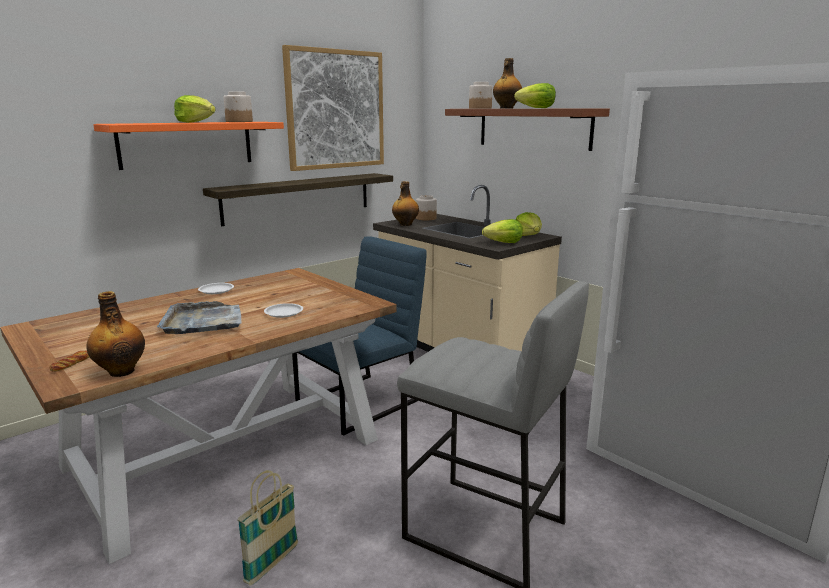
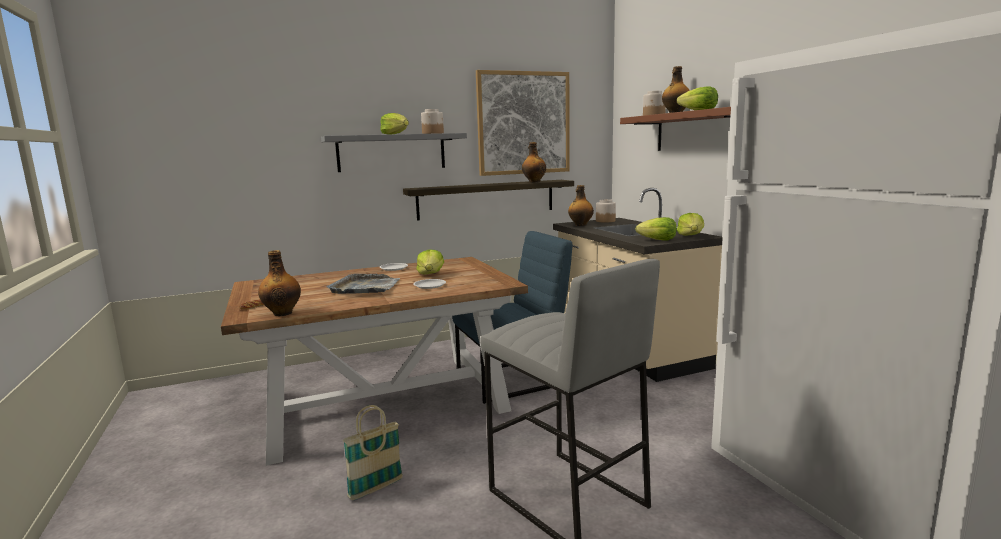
camera: 20 degrees right, 5 degrees down
(187, 144) = (391, 152): orange shelf -> grey shelf
(270, 296) = (430, 274): none -> lettuce
(351, 177) = (534, 182): none -> bottle

